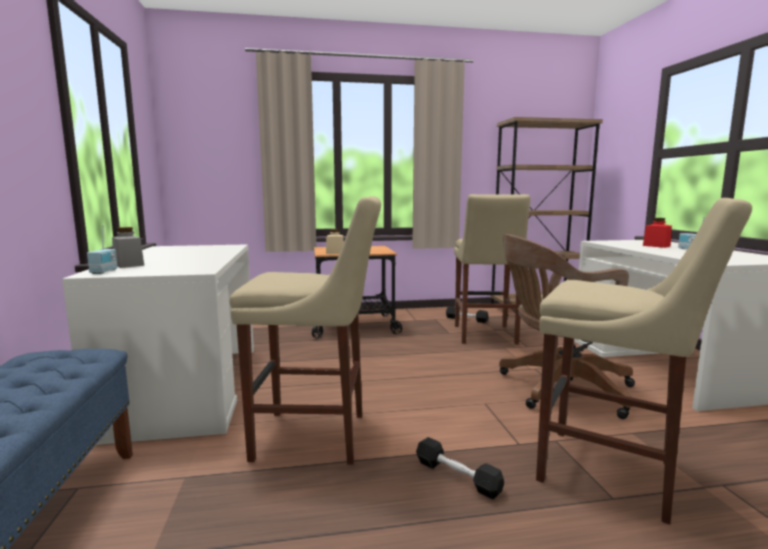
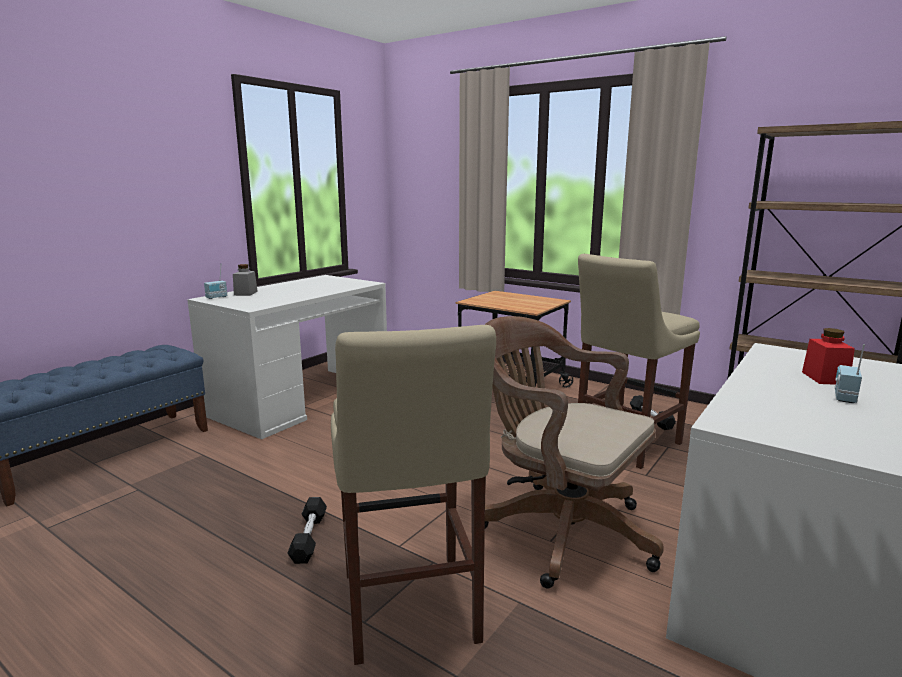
camera: 45 degrees right, 5 degrees up
(317, 436) = (296, 466): beige stool -> none
(335, 253) = (482, 302): beige jar -> none

